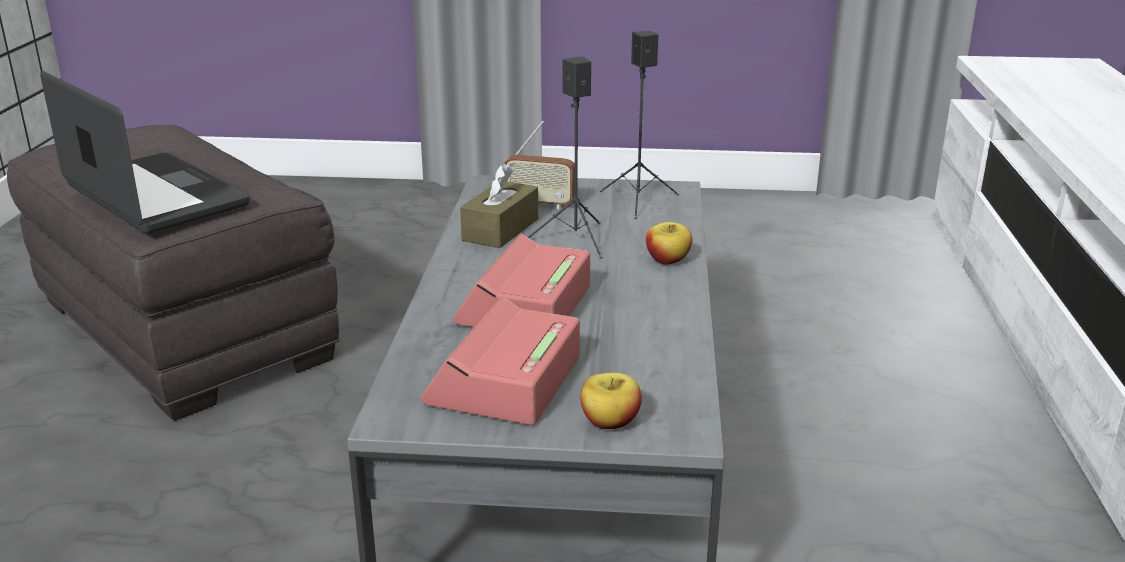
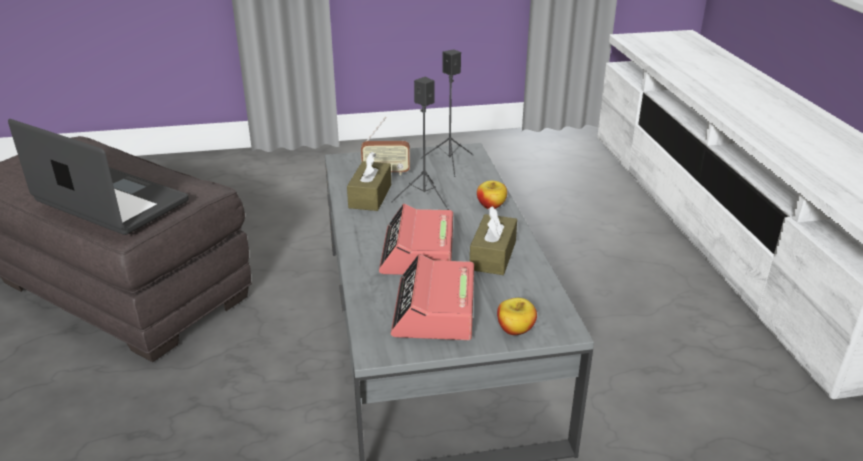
camera: 15 degrees left, 5 degrees up
(633, 323) = (493, 255): none -> brown tissue box

